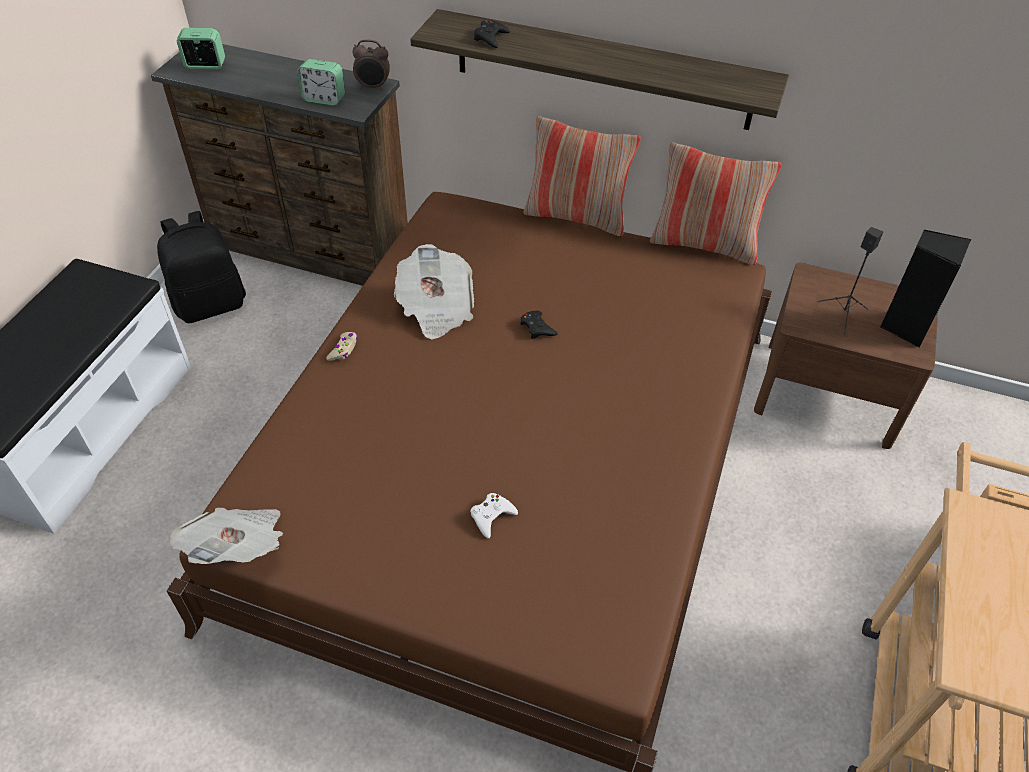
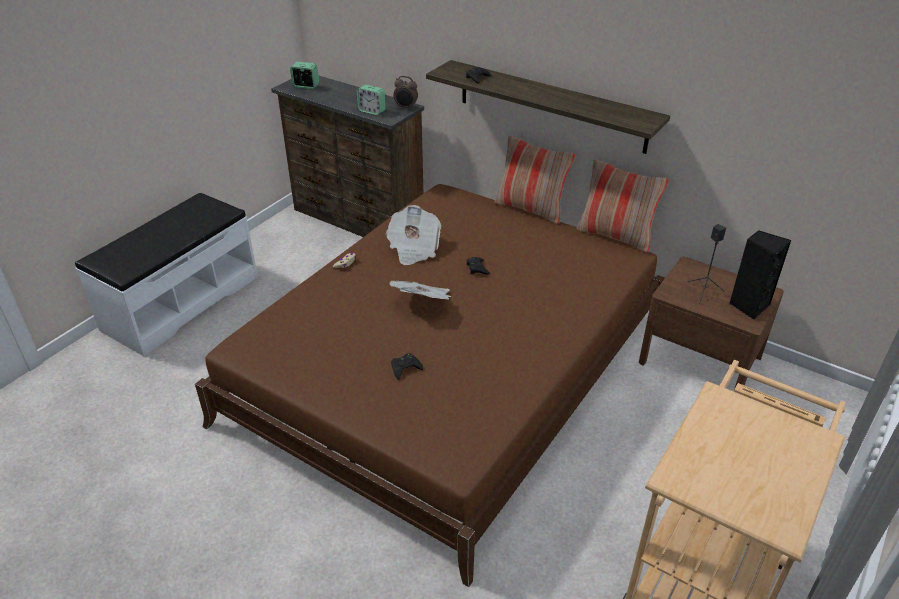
camera: 15 degrees right, 10 degrees down
(211, 304) = (282, 243): black backpack -> none
(239, 548) = (241, 358): newspaper -> newspaper (423, 302)
(492, 516) = (405, 368): white game controller -> black game controller

